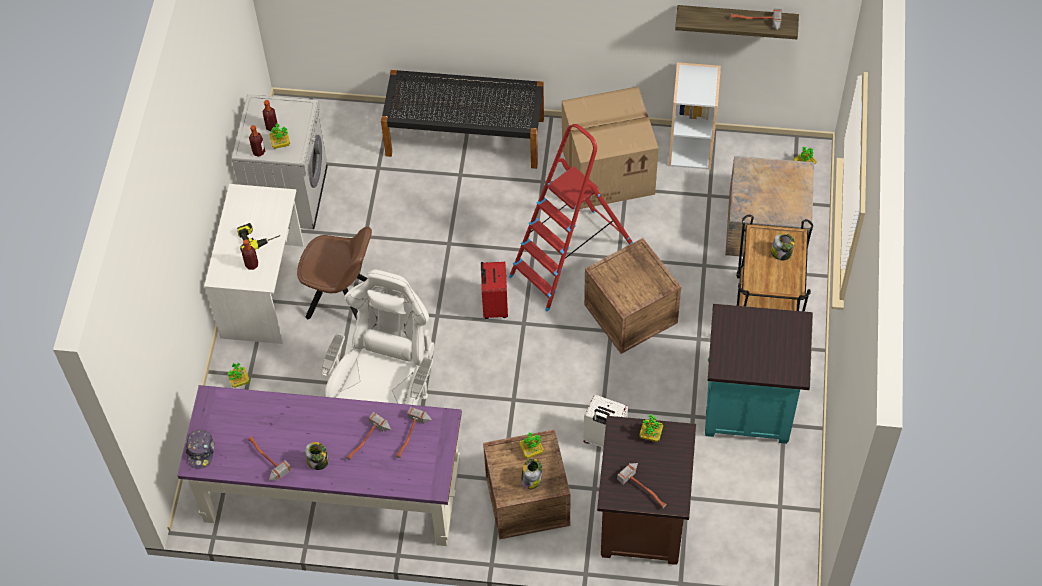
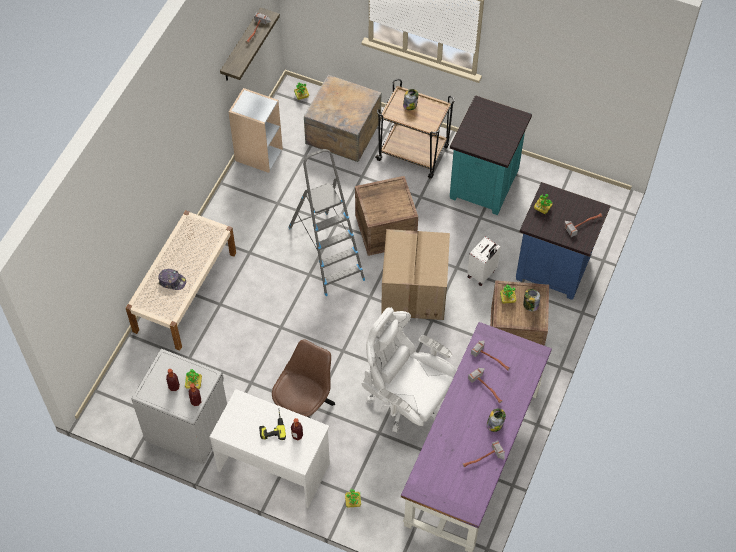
camera: 75 degrees left, 0 degrees up
(201, 451) = (462, 504): cap -> cap (172, 281)
(465, 136) = (184, 291): black bench -> beige bench
(494, 306) = (348, 312): red suitcase -> none
(571, 260) = (326, 253): red step ladder -> grey step ladder
(609, 169) = (256, 209): cardboard box -> cardboard box (413, 290)
(641, 525) = (554, 270): brown cabinet -> blue cabinet

